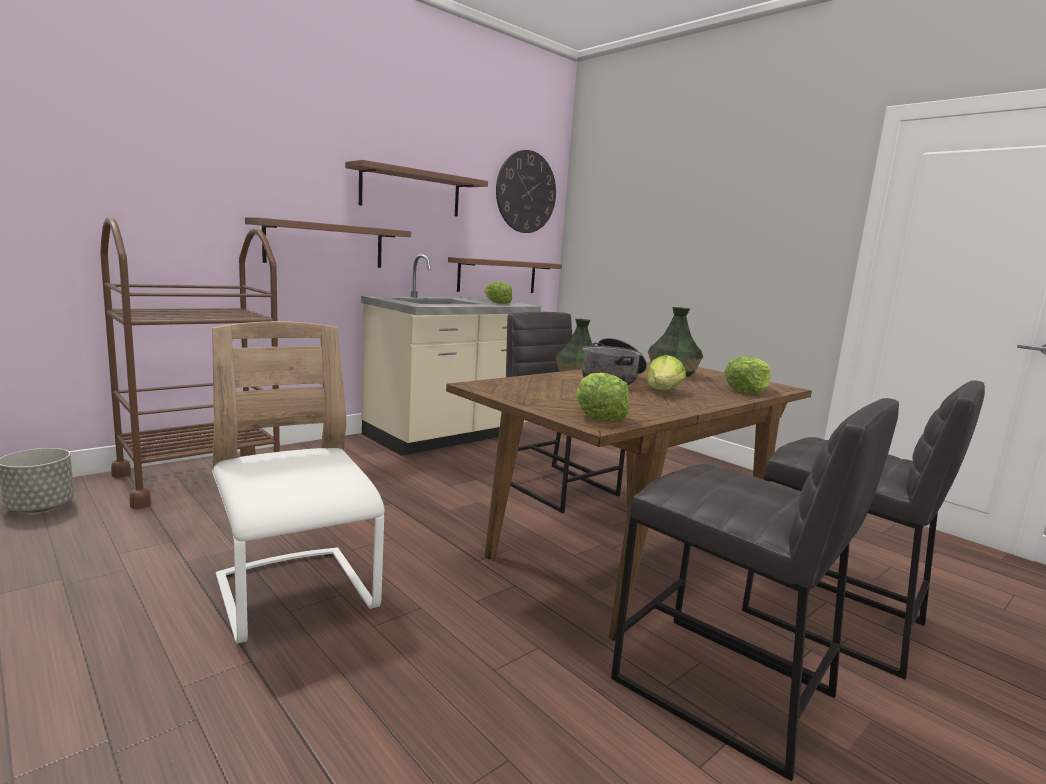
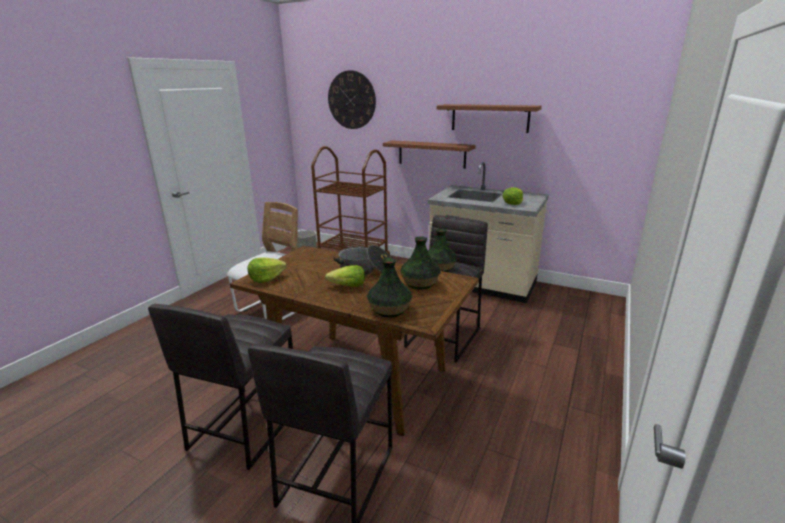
camera: 70 degrees right, 10 degrees up
(497, 276) = (568, 179): brown shelf -> none
(526, 192) = (608, 107): wall clock -> wall clock (351, 100)
(746, 390) = (389, 310): lettuce -> vase

